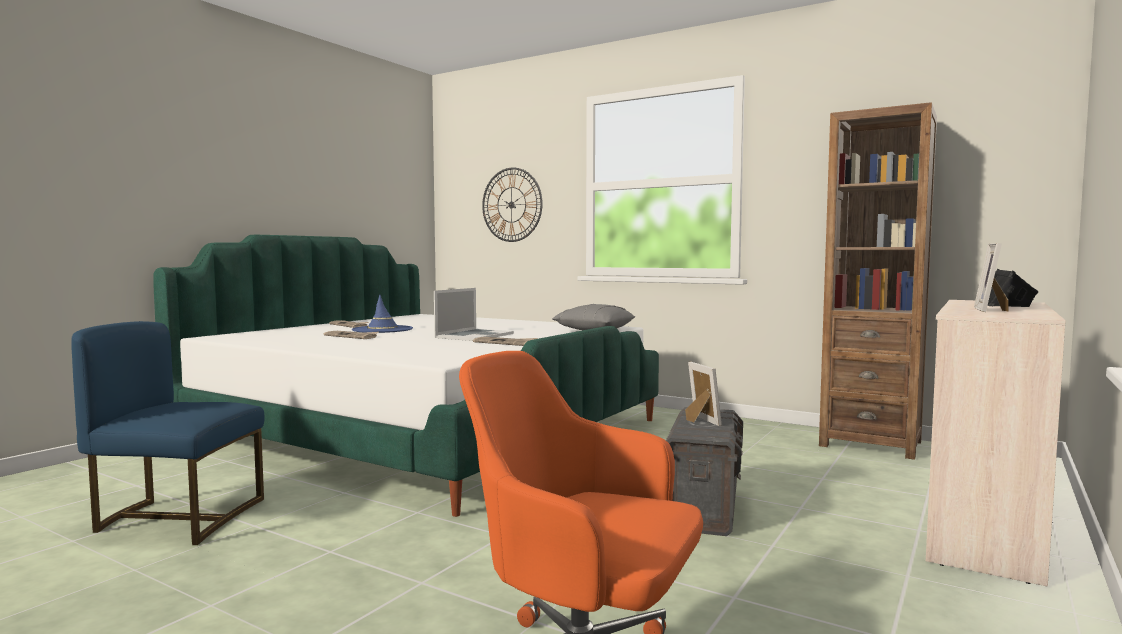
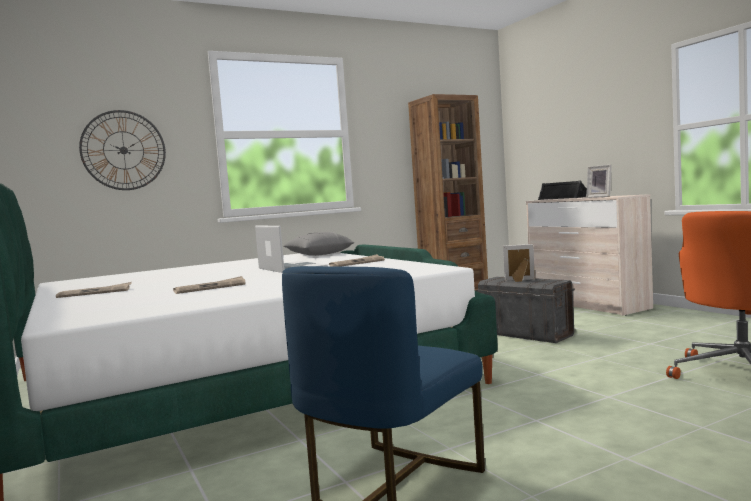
camera: 60 degrees left, 0 degrees up
(382, 330) = (174, 284): blue hat -> none

